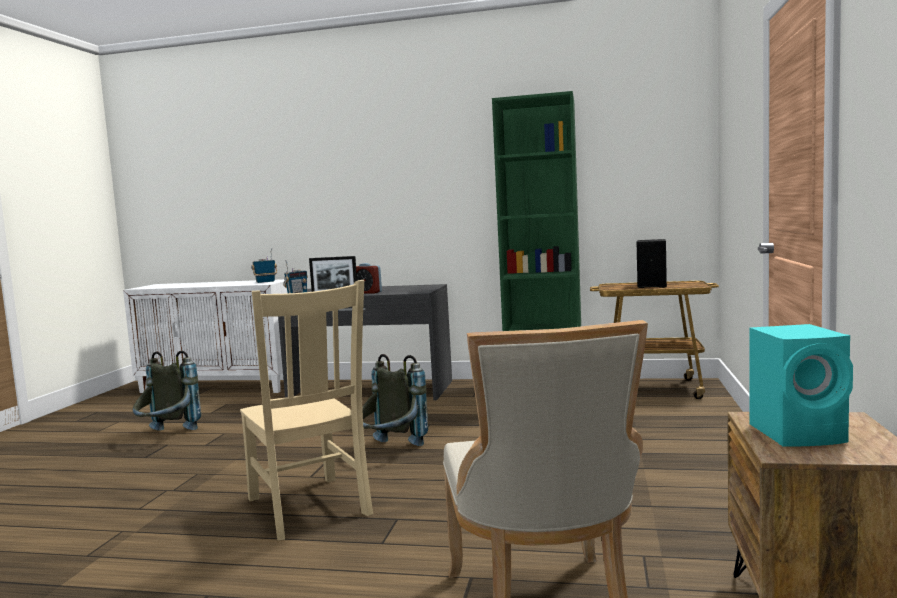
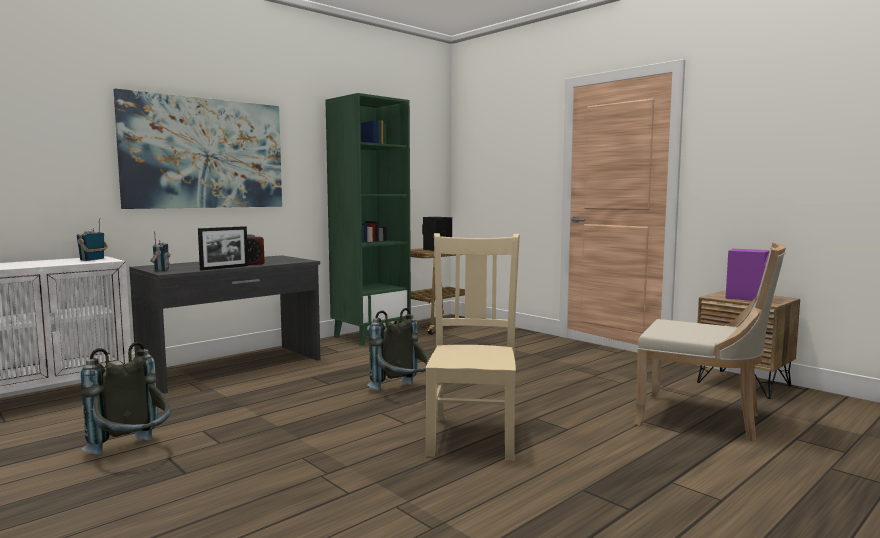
camera: 55 degrees left, 0 degrees up
(309, 508) = (473, 435): beige chair -> beige chair turned 90 degrees counterclockwise
(371, 184) = (205, 153): none -> picture
(800, 434) = (746, 298): turquoise speaker -> purple speaker

